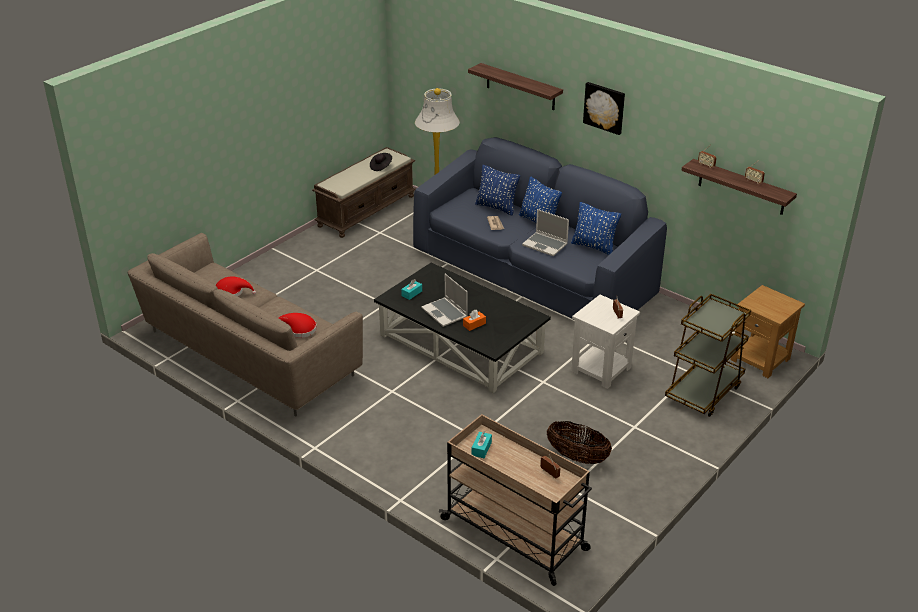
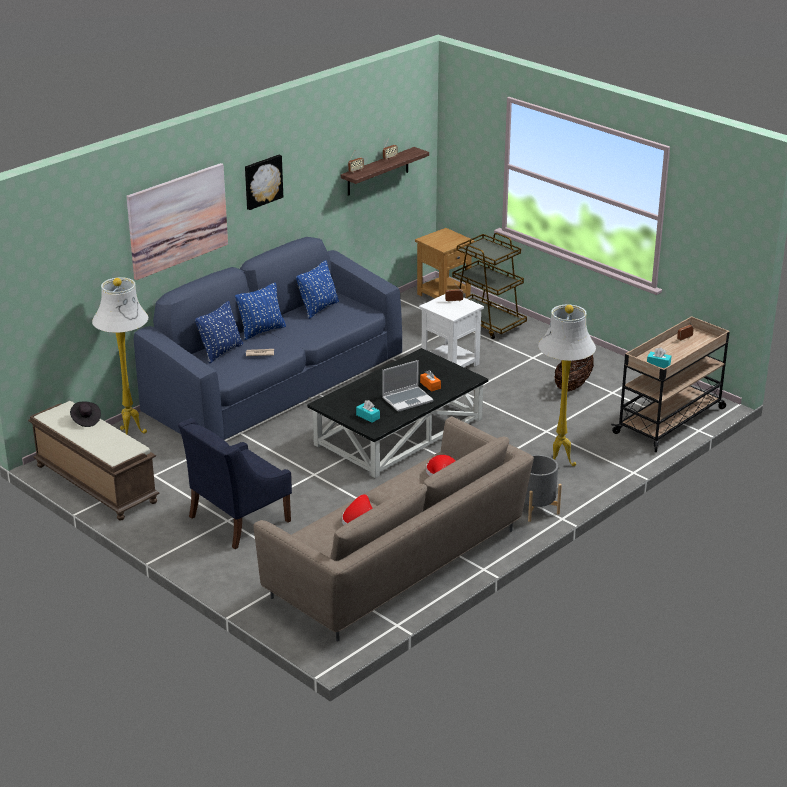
camera: 85 degrees left, 5 degrees down
(318, 274) = (238, 519): none -> blue armchair
(331, 431) = (536, 508): none -> grey planter
(412, 446) = (559, 464): none -> white floor lamp
(520, 87) = (177, 220): shelf -> picture
(545, 245) = (311, 330): laptop -> none

